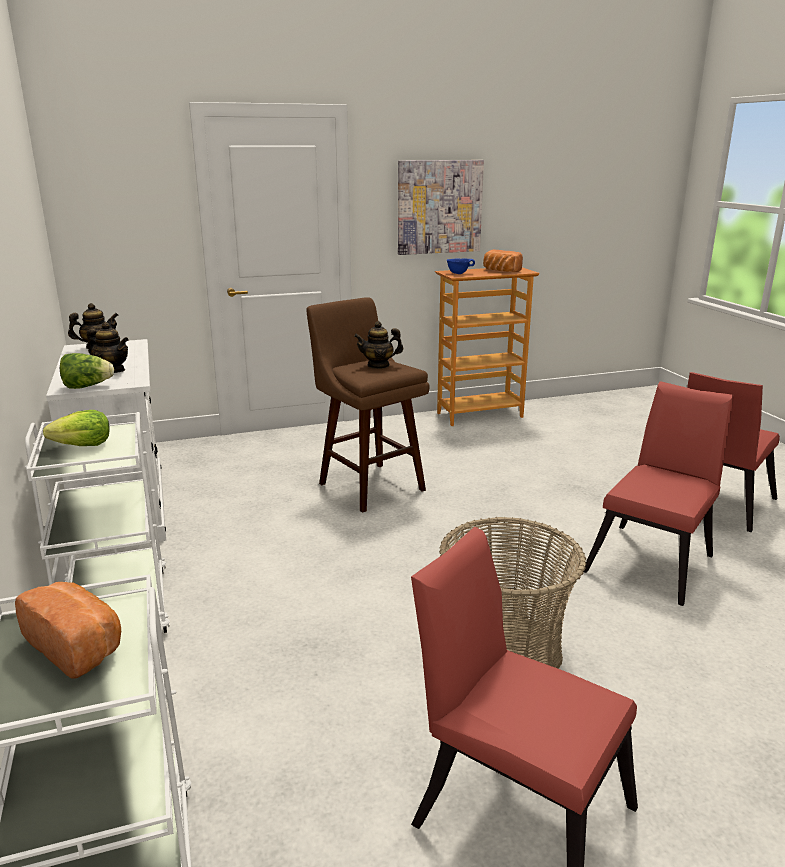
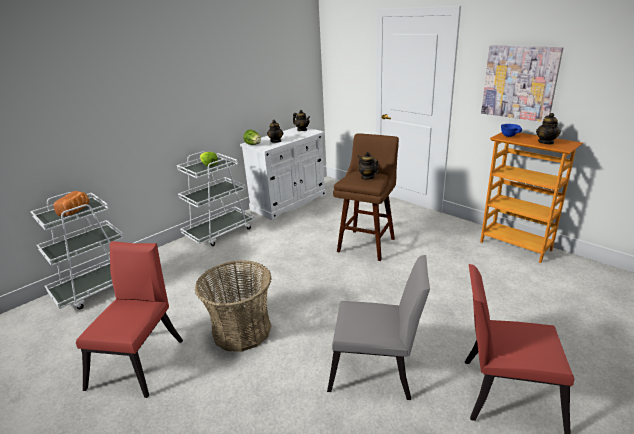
camera: 65 degrees right, 5 degrees up
(500, 271) = (546, 142): bread -> teapot
(654, 560) = (377, 369): red chair -> grey chair

